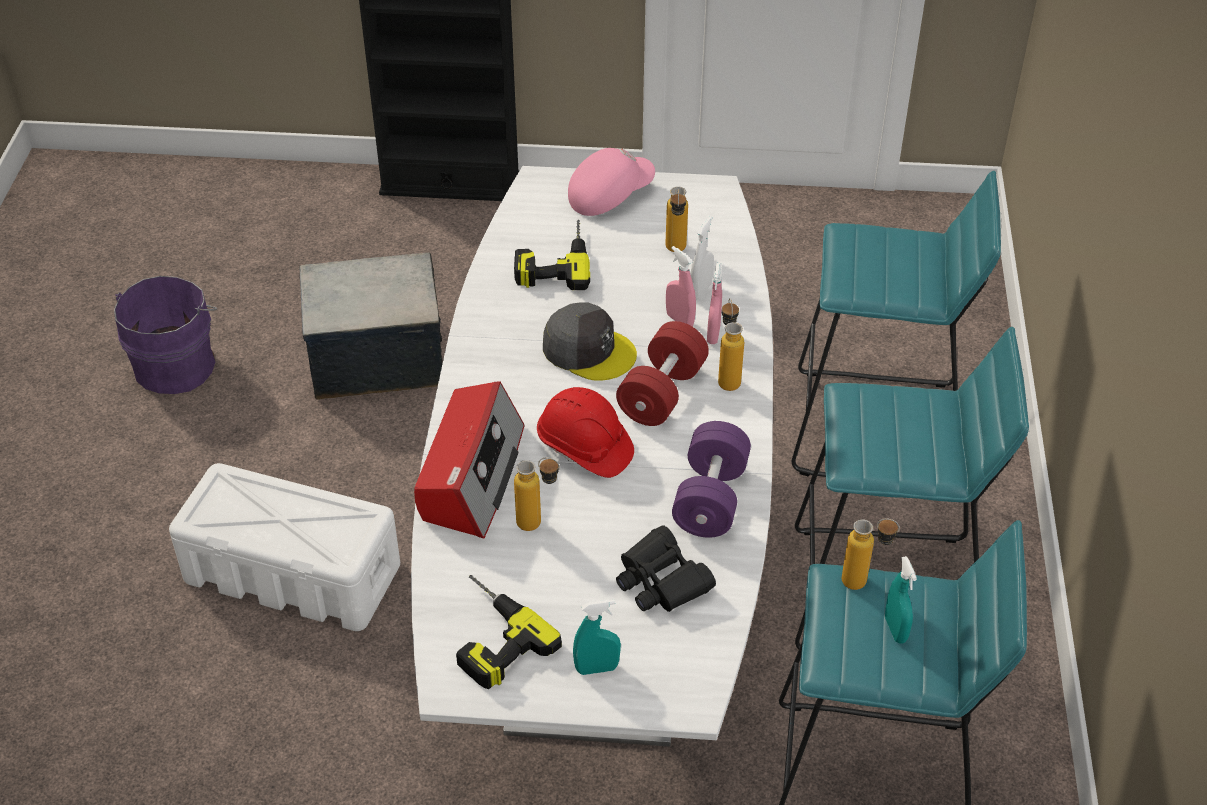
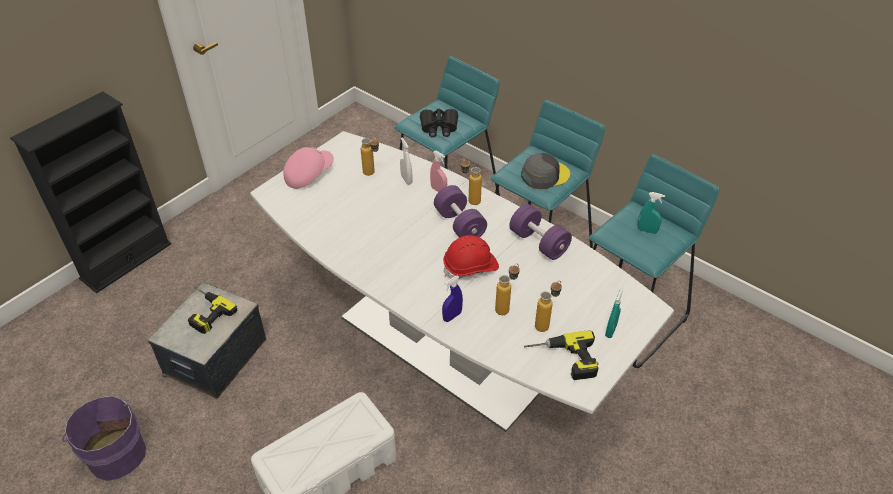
camera: 55 degrees left, 0 degrees up
(471, 475) = (452, 316): radio -> blue spray bottle
(552, 260) = (332, 215): power drill -> power drill (204, 311)
(588, 350) = (407, 234): grey cap -> grey cap (544, 175)
(609, 195) = (308, 175): pink cap -> pink cap turned 45 degrees clockwise
(661, 581) = (575, 283): black binoculars -> black binoculars (439, 127)
(662, 393) = (459, 225): red dumbbell -> purple dumbbell
(679, 320) = (418, 195): pink spray bottle -> none
(864, 583) = (616, 226): bottle -> bottle (546, 324)

